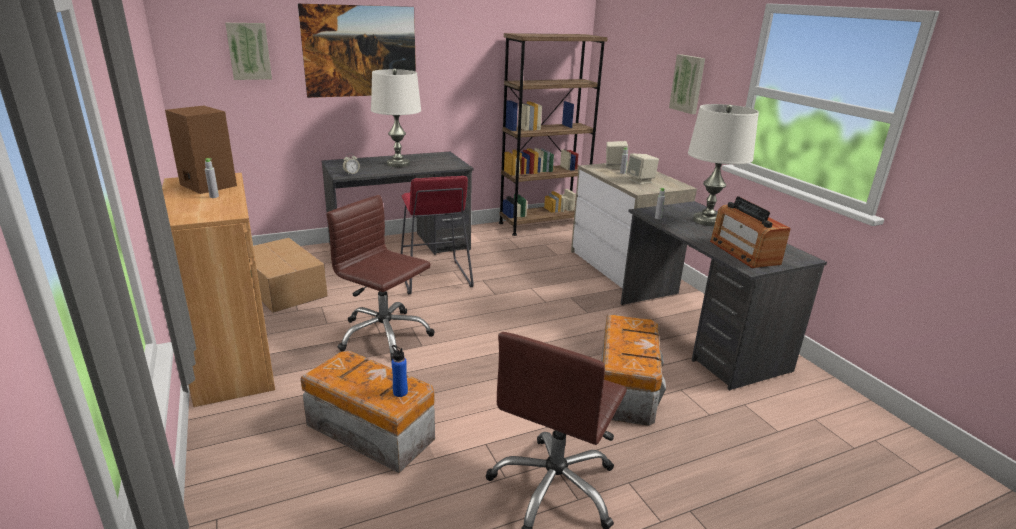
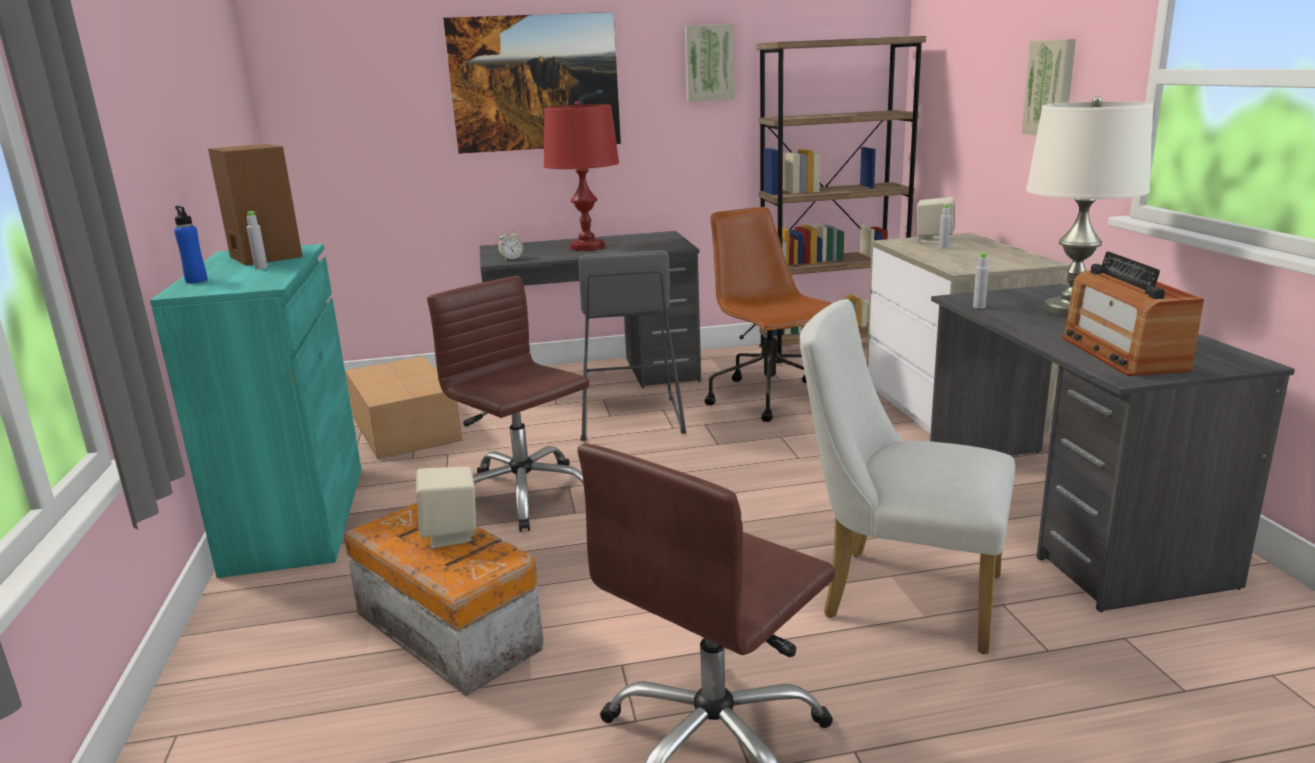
camera: 15 degrees right, 5 degrees down
(233, 359) = (297, 517): brown cabinet -> turquoise cabinet
(249, 51) = (376, 89): picture -> picture (709, 63)
(398, 164) = (587, 247): white table lamp -> red table lamp
(400, 392) = (477, 563): blue bottle -> blue bottle (196, 281)
(434, 277) = (630, 419): red stool -> grey stool
(517, 261) = (771, 399): none -> brown office chair
(626, 387) = (898, 594): storage box -> white chair
(640, 181) = (970, 257): beige speaker -> beige speaker (451, 534)

